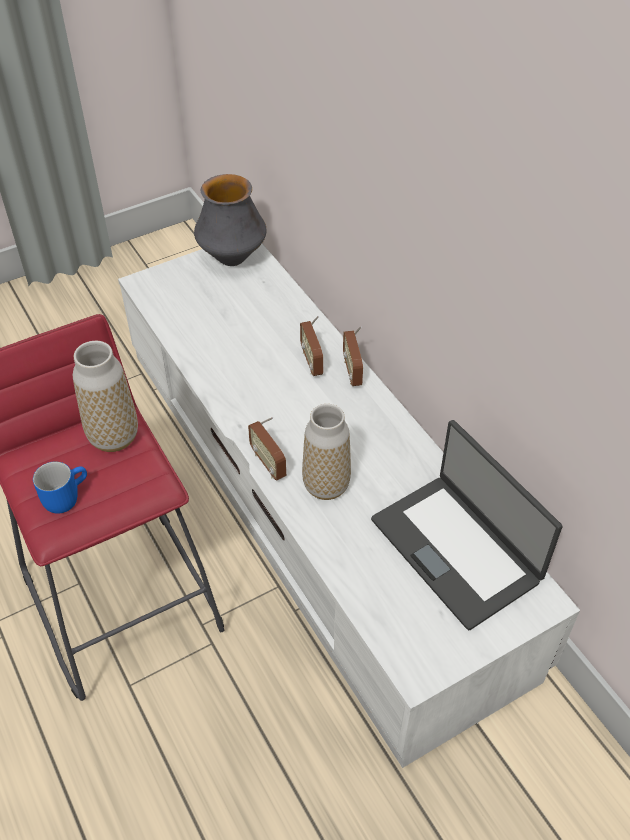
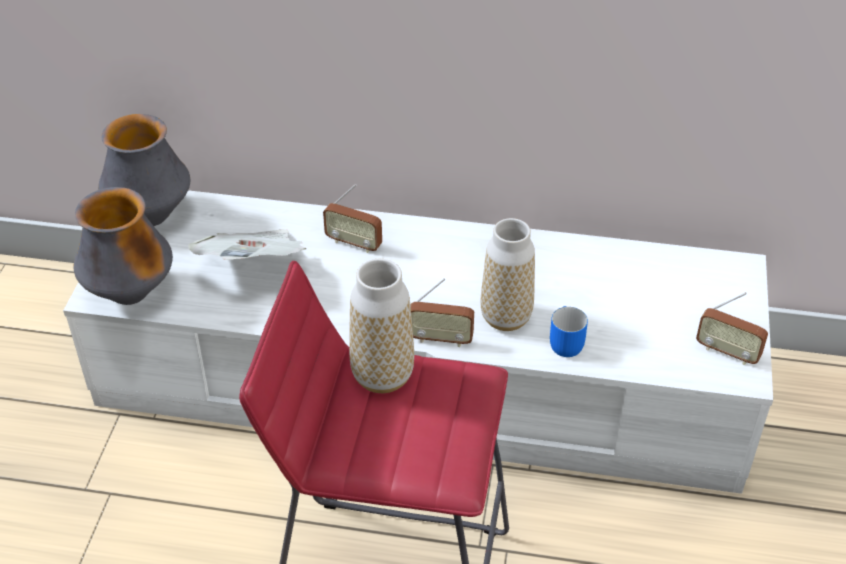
camera: 50 degrees left, 5 degrees down
(64, 496) = (421, 447): blue mug -> blue mug (563, 342)
(158, 296) = (131, 294): none -> vase
(238, 331) = (254, 266): none -> newspaper
(352, 372) = (396, 226): radio -> radio (727, 352)
(457, 549) = (649, 282): laptop -> none

